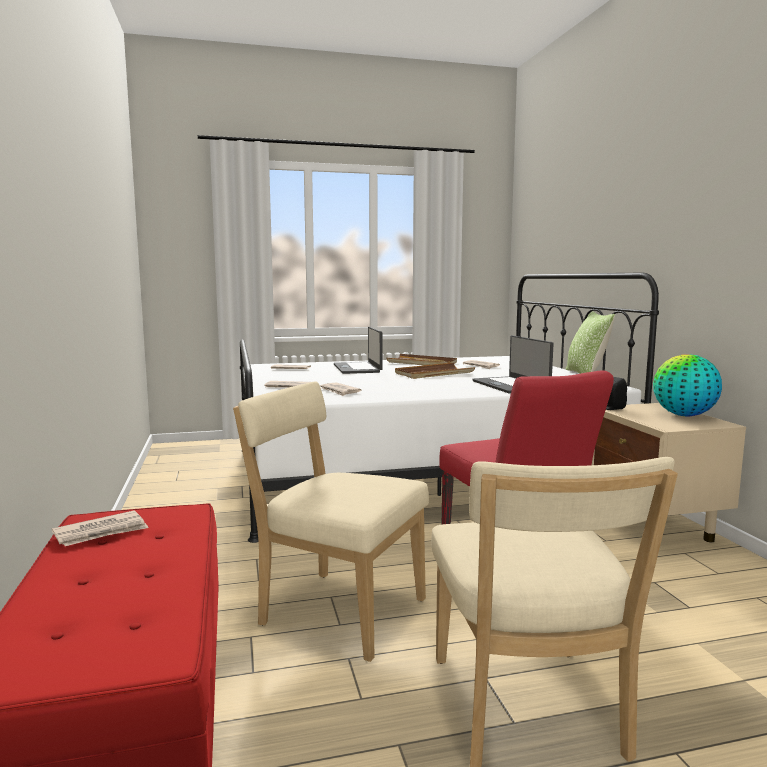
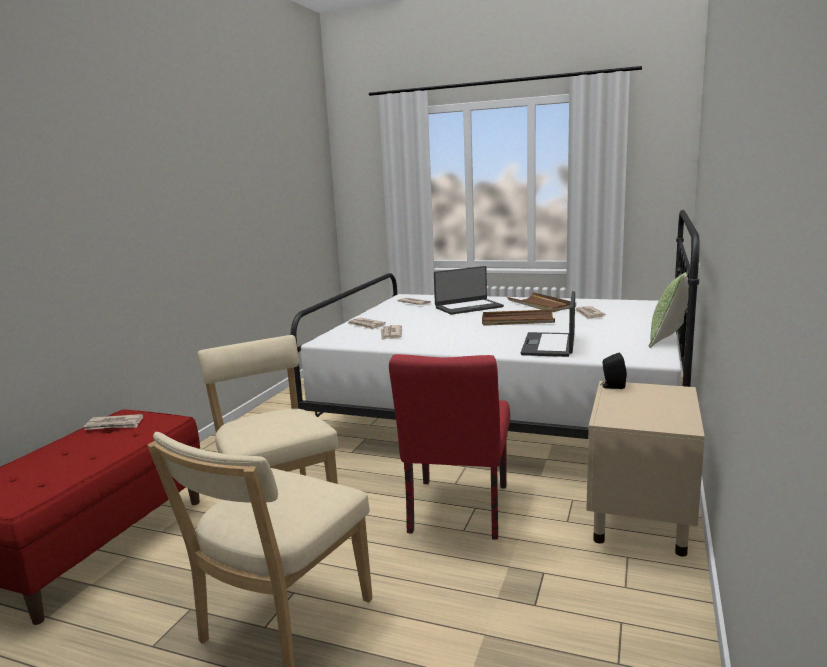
camera: 35 degrees right, 5 degrees up
(358, 368) = (468, 307): laptop -> laptop turned 135 degrees counterclockwise
(684, 415) = (669, 408): globe -> none

